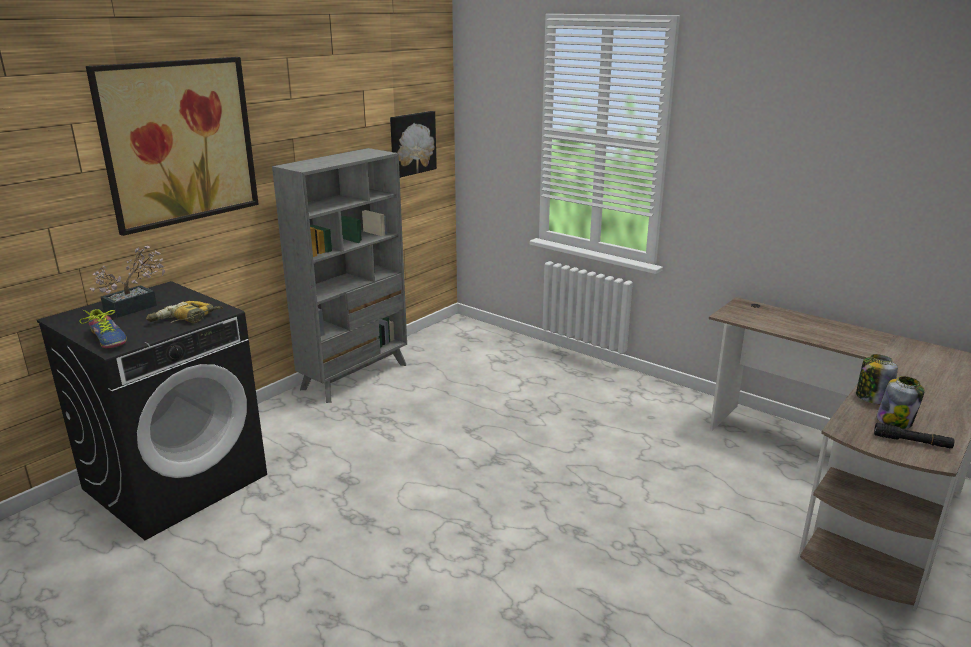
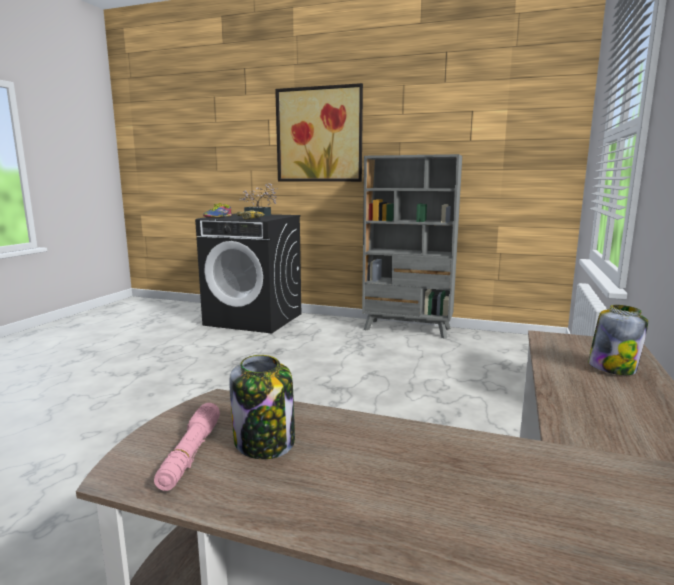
camera: 70 degrees right, 10 degrees down
(411, 143) = (521, 160): picture -> none
(872, 398) = (347, 427): jar -> jar (612, 368)
(912, 442) = (190, 454): black flashlight -> pink flashlight

